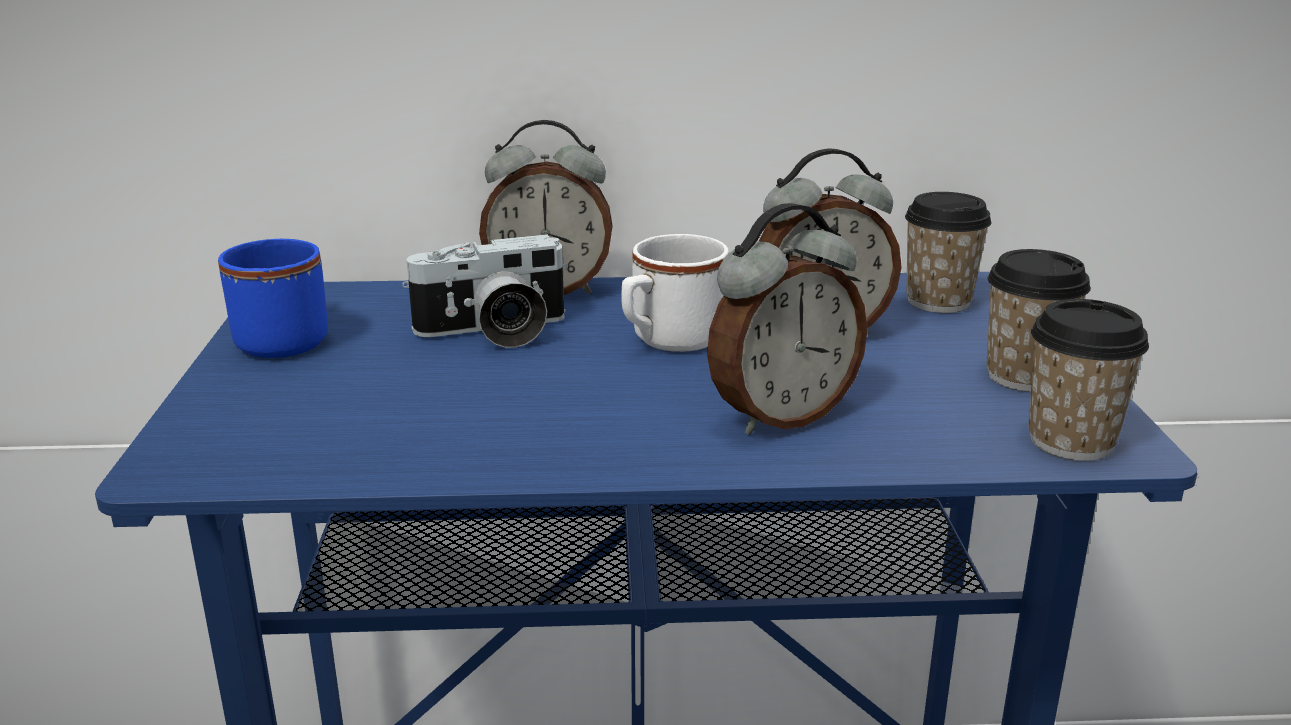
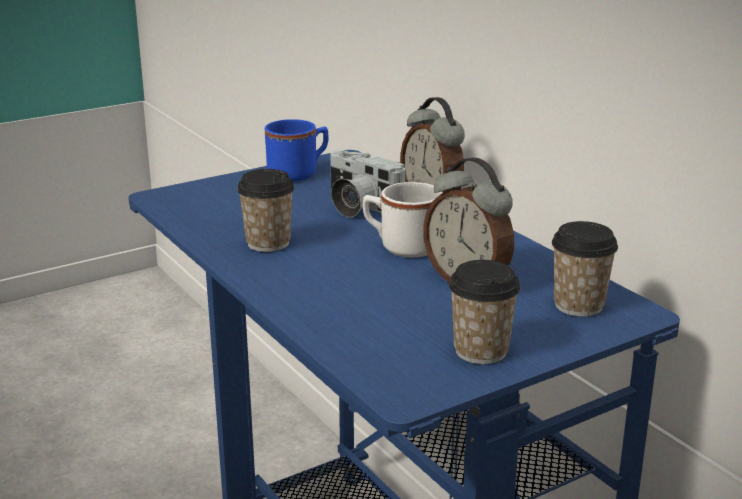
camera: 60 degrees right, 0 degrees up
(780, 416) = (337, 293): alarm clock -> none
(1071, 441) = (395, 377): cup -> cup (268, 243)

